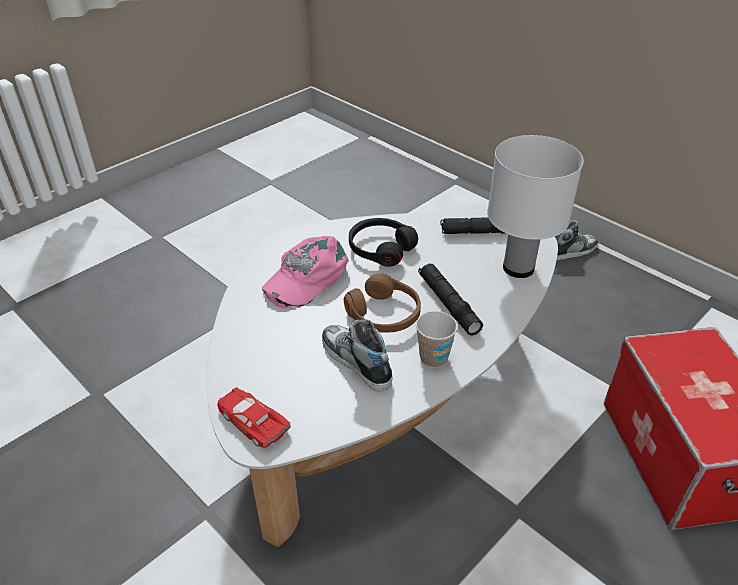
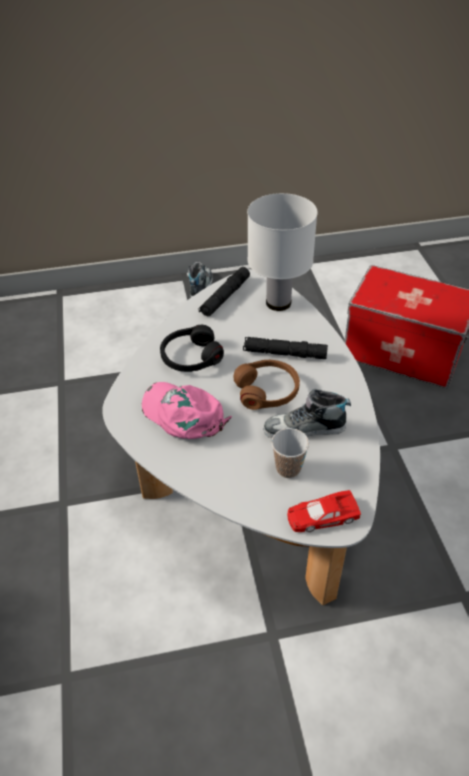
camera: 55 degrees left, 5 degrees up
(306, 277) = (183, 414): pink cap -> pink cap turned 150 degrees clockwise
(433, 358) = (332, 388): cup -> cup (288, 468)

